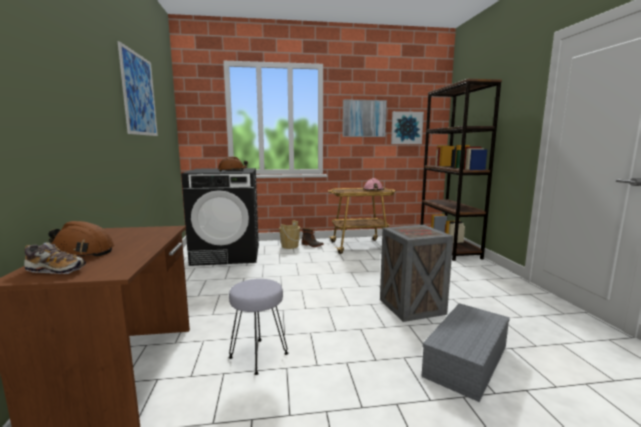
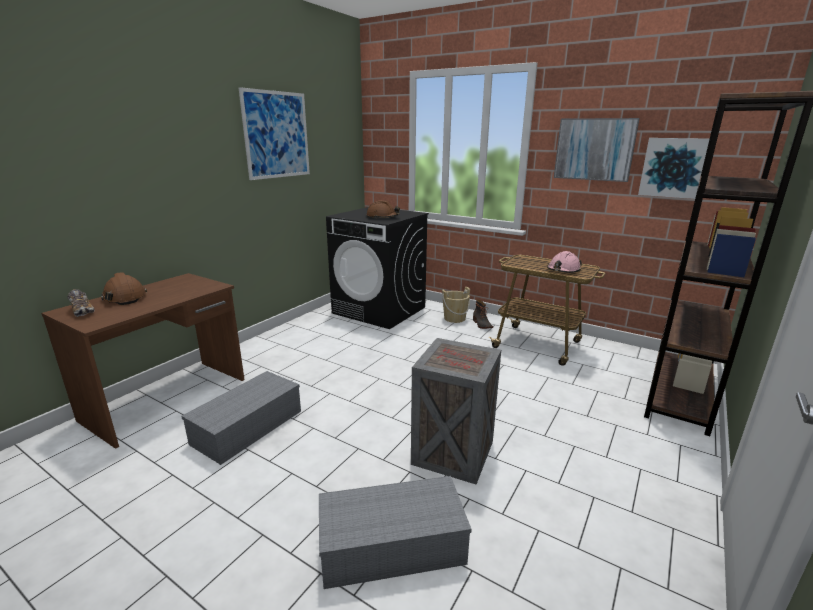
camera: 40 degrees right, 10 degrees up
(259, 356) = (247, 428): grey stool -> grey storage box

